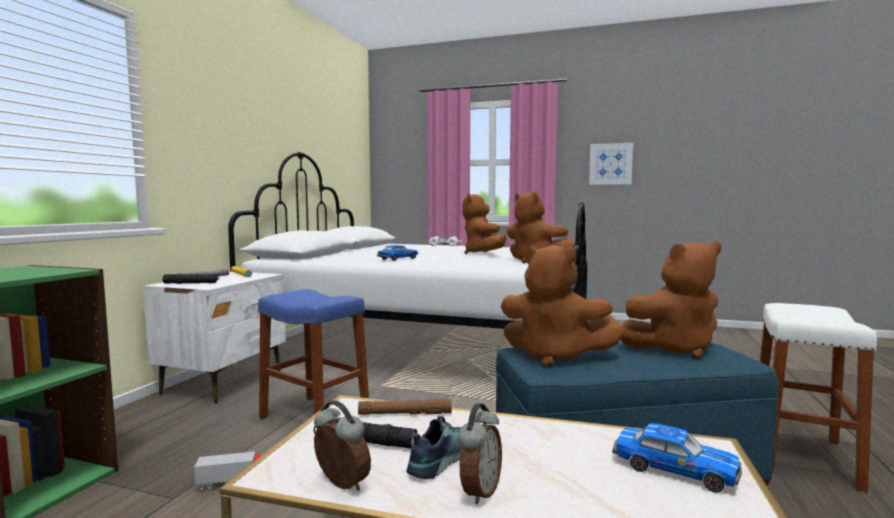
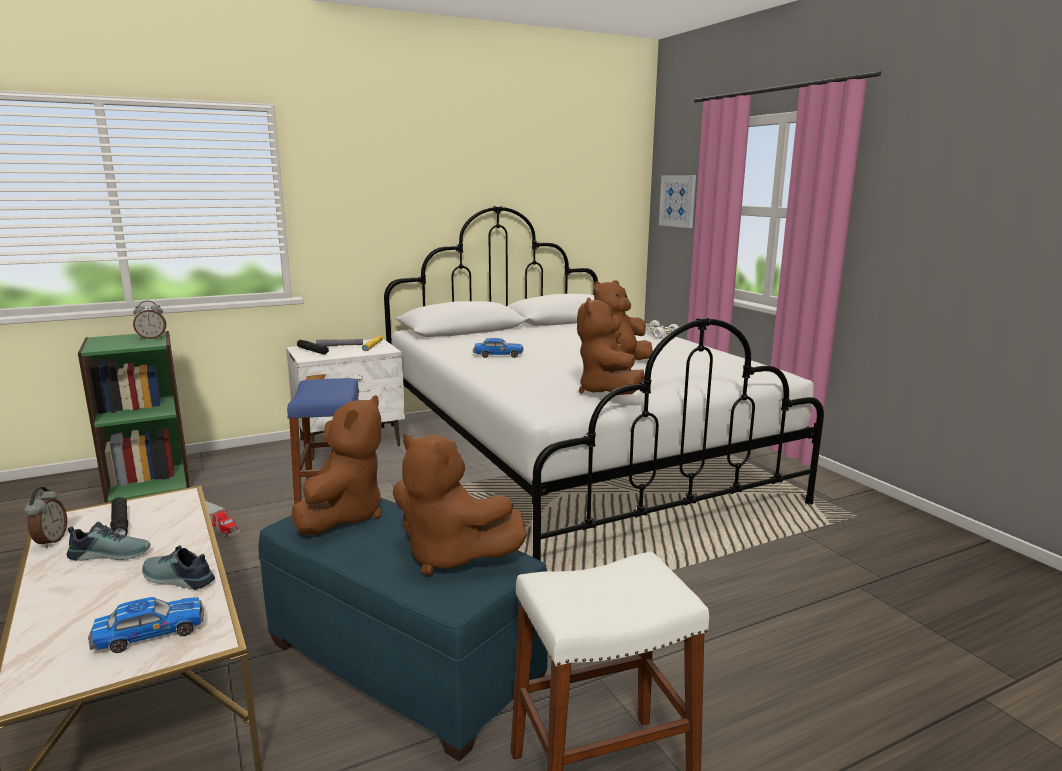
camera: 45 degrees right, 10 degrees up
(405, 414) = (181, 516): brown flashlight -> none
(479, 491) = (66, 579): alarm clock -> alarm clock (152, 338)
(554, 356) = (343, 515): brown plush toy -> brown plush toy turned 150 degrees counterclockwise
(563, 439) = (176, 579): none -> shoe
(610, 164) = (944, 231): picture -> picture (678, 201)
(673, 469) = (149, 633): toy car -> toy car turned 105 degrees counterclockwise

